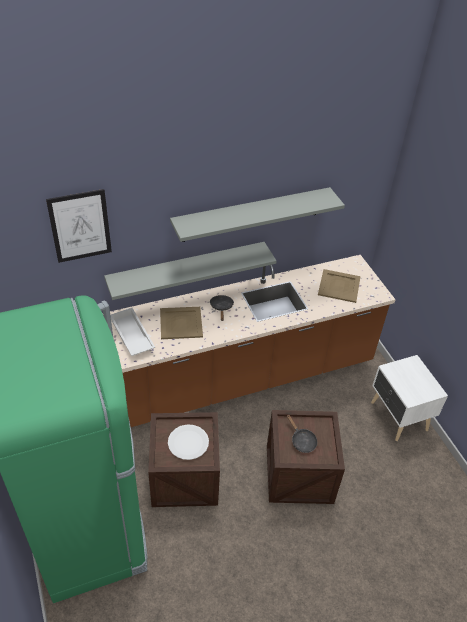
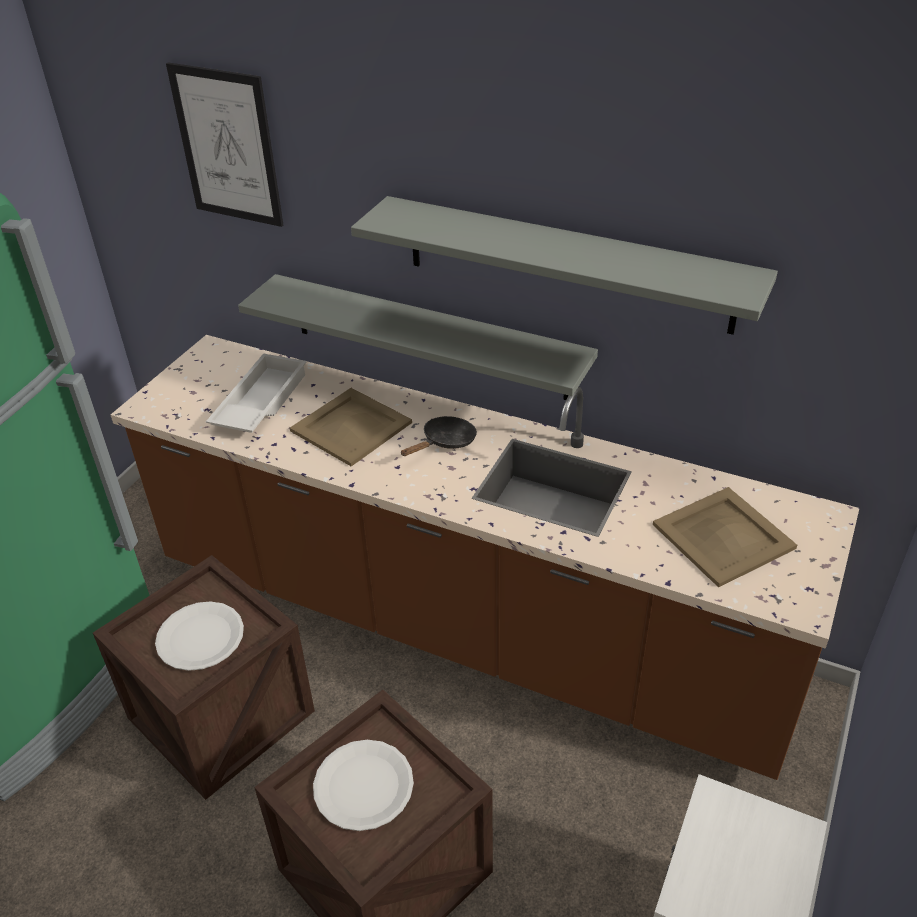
camera: 50 degrees right, 5 degrees down
(302, 441) = (363, 786): black frying pan -> white plate

